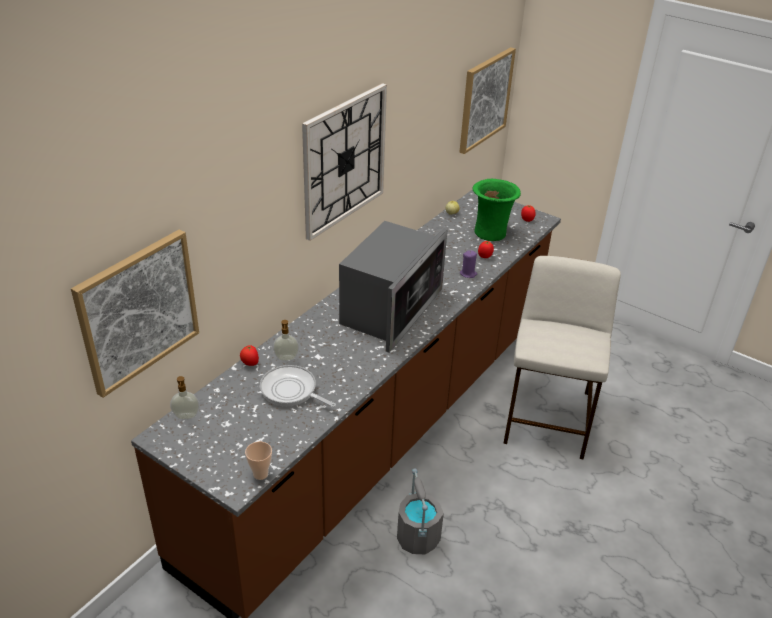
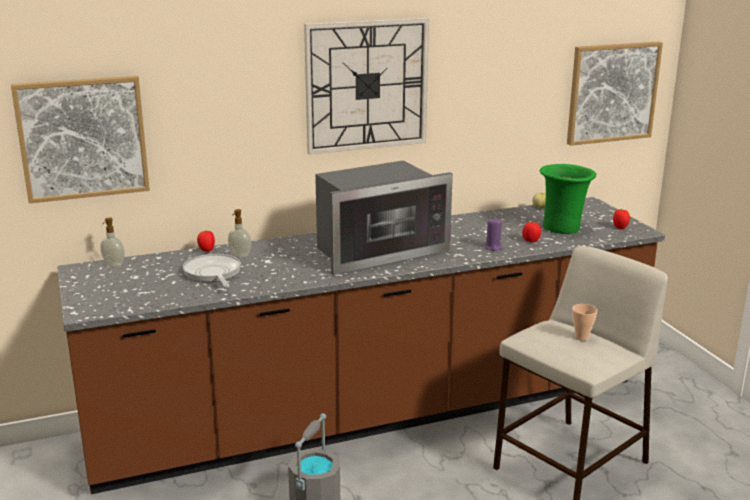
camera: 35 degrees right, 15 degrees down
(260, 474) = (113, 310): cup -> cup (581, 337)

